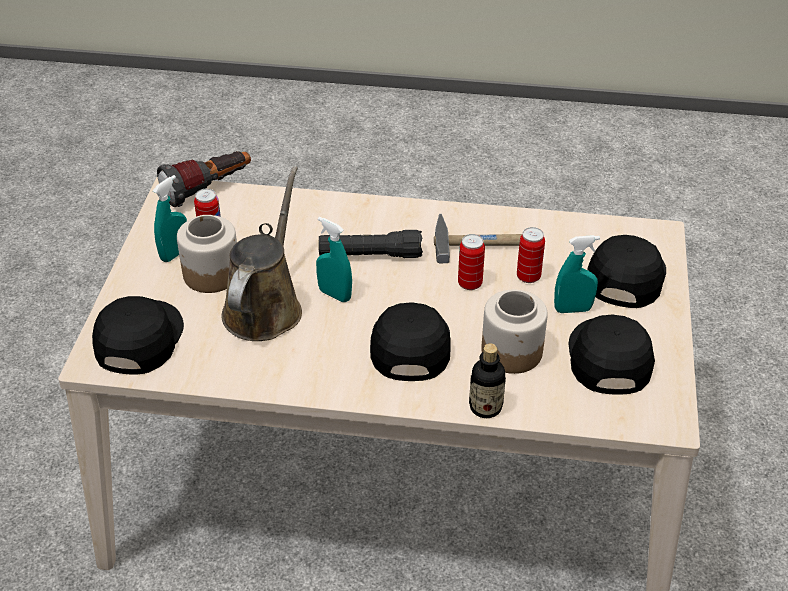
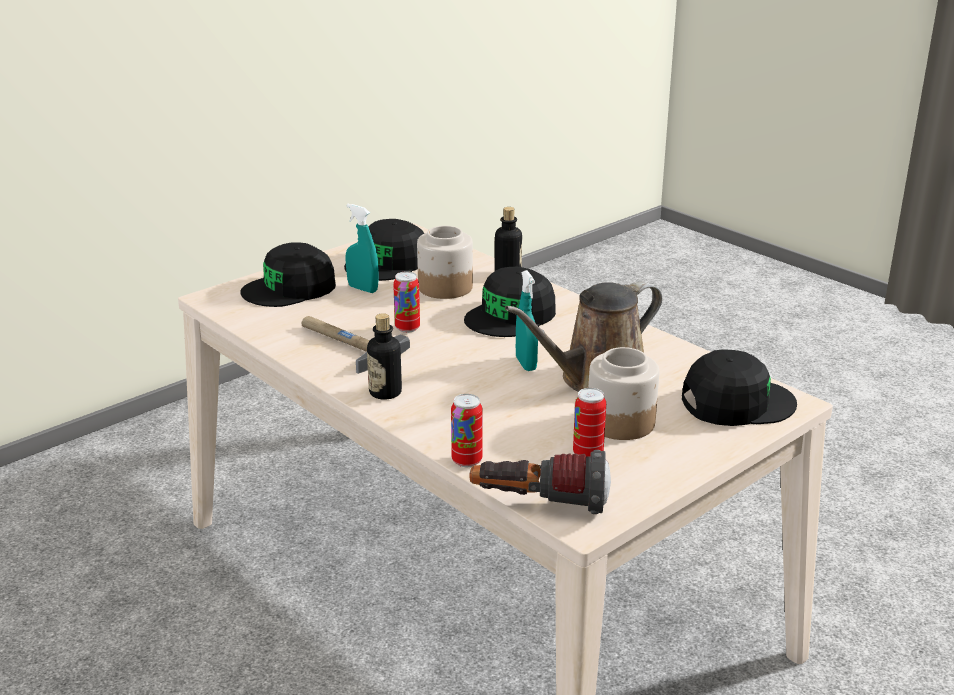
camera: 140 degrees left, 15 degrees down
(138, 339) = (736, 402): black cap -> black cap turned 150 degrees counterclockwise
(175, 254) = (641, 455): turquoise spray bottle -> none
(370, 255) = (455, 377): black flashlight -> none
(398, 218) = (385, 392): none -> bottle
(528, 277) = (357, 315): can -> can (466, 461)

